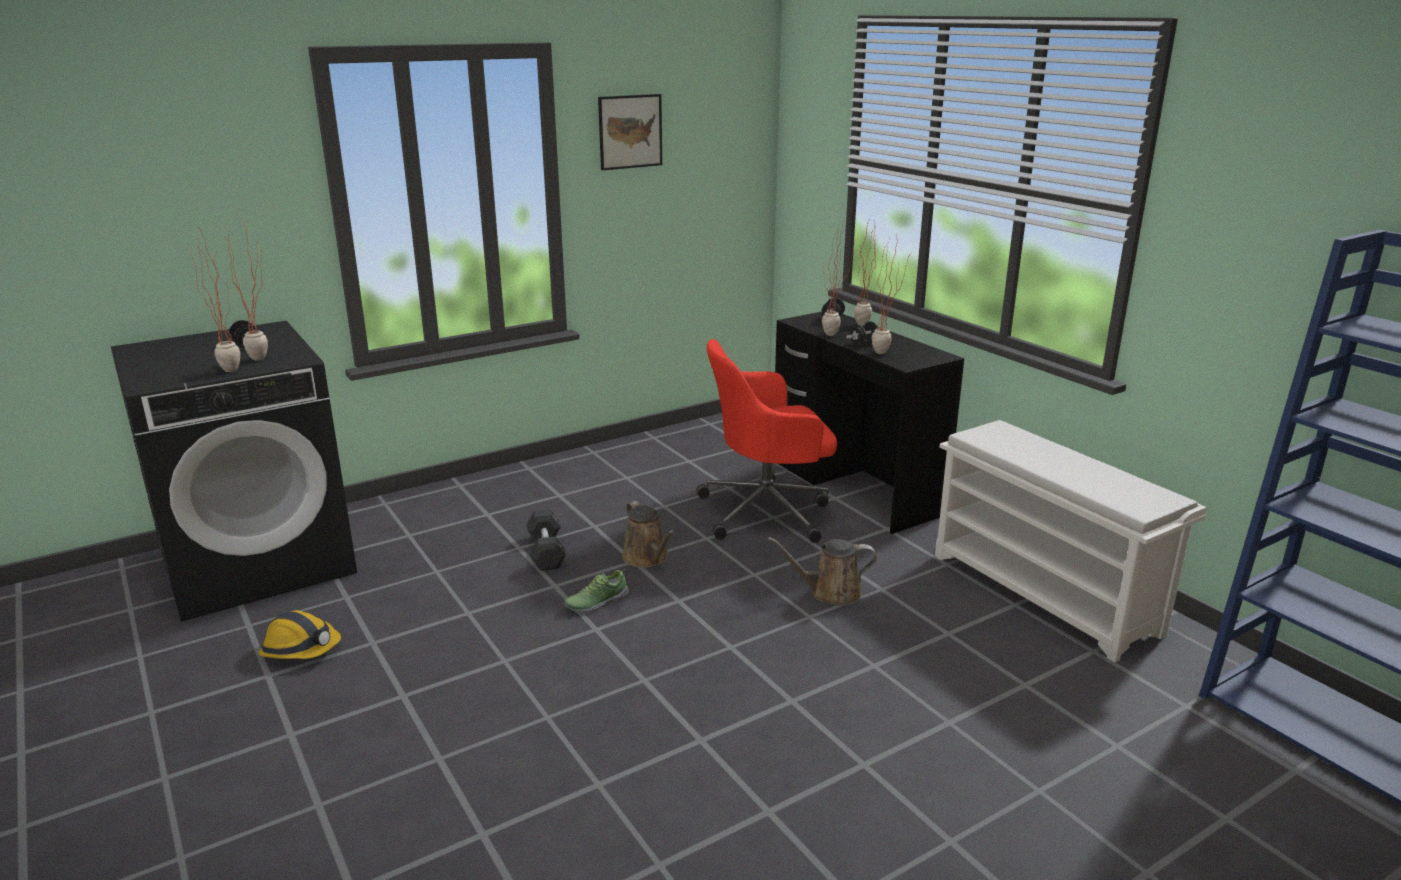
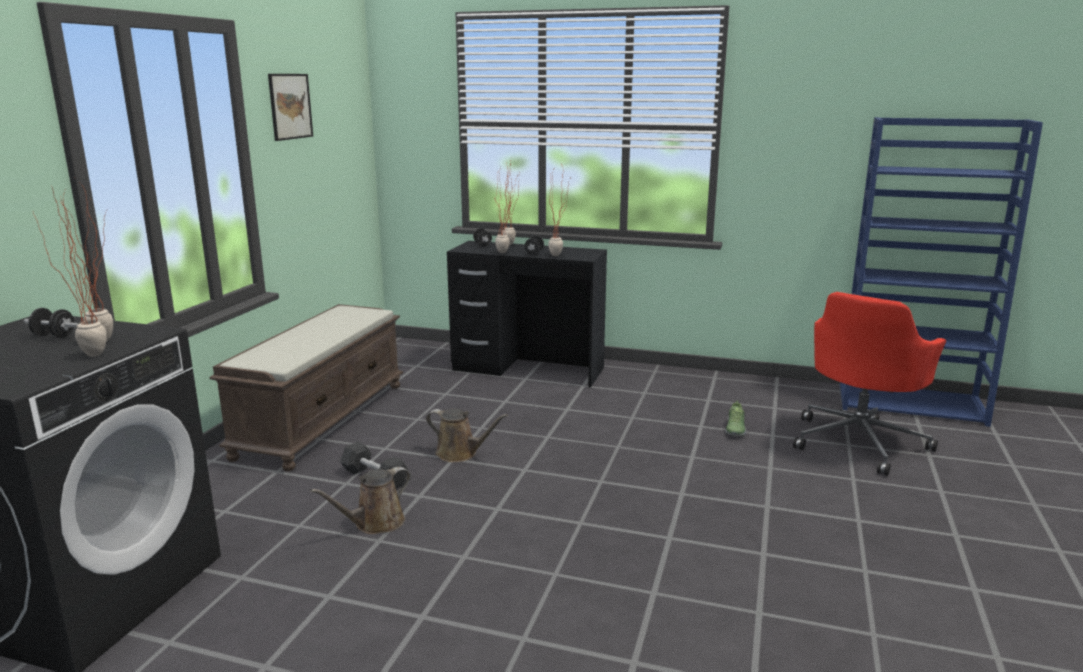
camera: 40 degrees left, 5 degrees down
(301, 649) = (264, 632): hard hat -> none
(587, 475) = (322, 419): none -> brown bench
(596, 602) = (469, 493): shoe -> shoe (734, 429)
(767, 511) = (496, 399): red office chair -> red office chair (859, 442)
(830, 592) = (608, 430): brown watering can -> brown watering can (375, 524)
(1046, 594) = (713, 390): white shoe rack -> none

